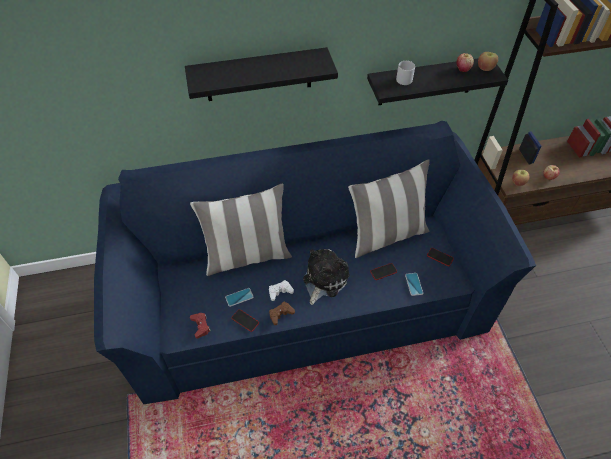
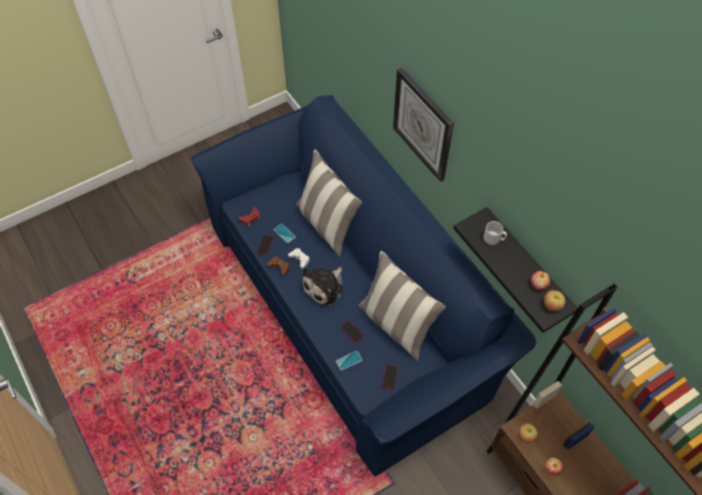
camera: 70 degrees right, 5 degrees up
(258, 75) = (423, 124): black shelf -> wall clock
(324, 279) = (324, 287): plush toy -> plush toy turned 120 degrees clockwise

